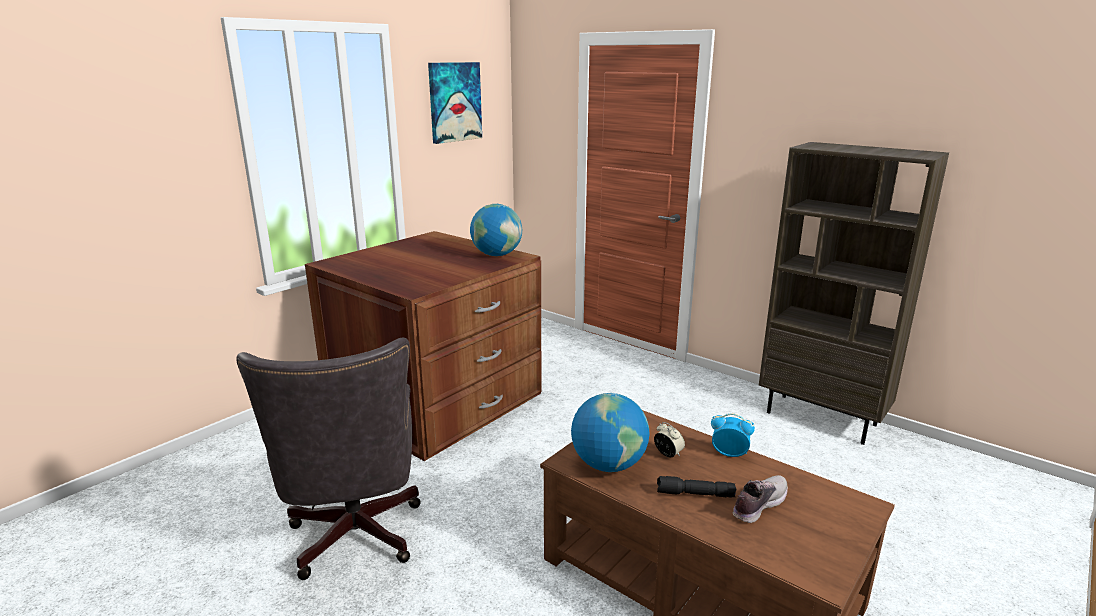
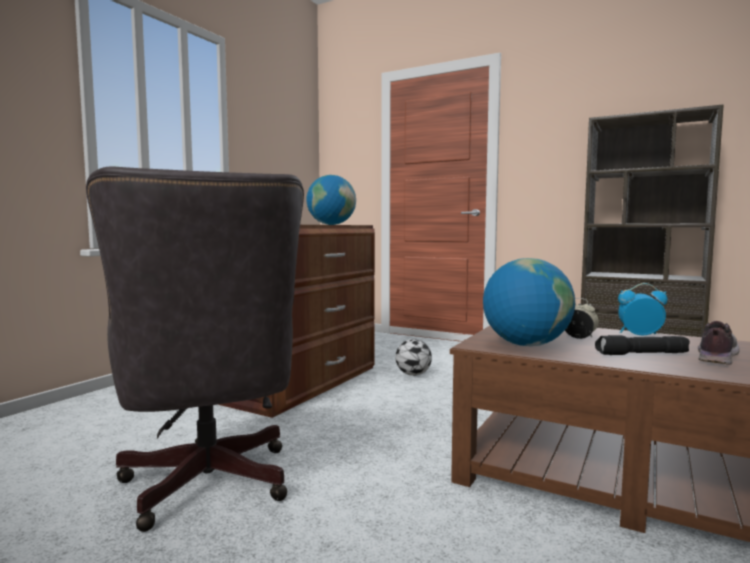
camera: 10 degrees left, 15 degrees down
(454, 102) = (275, 123): picture -> none
(576, 408) = (413, 375): none -> football

